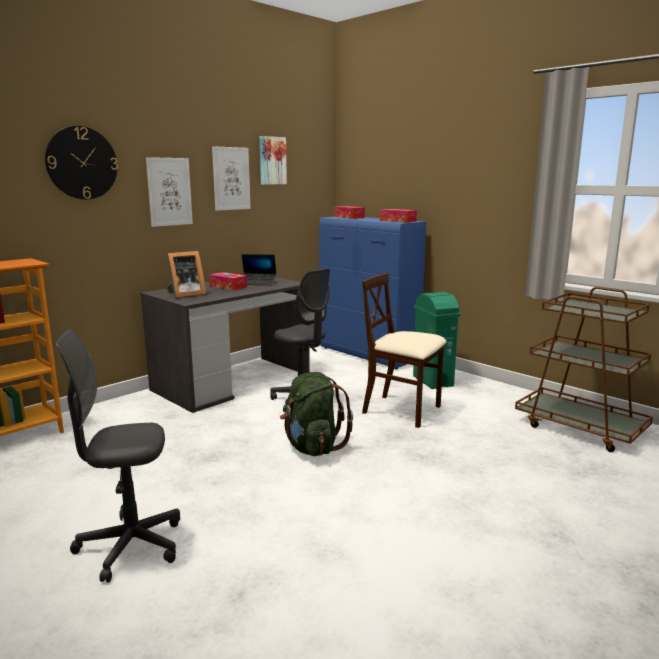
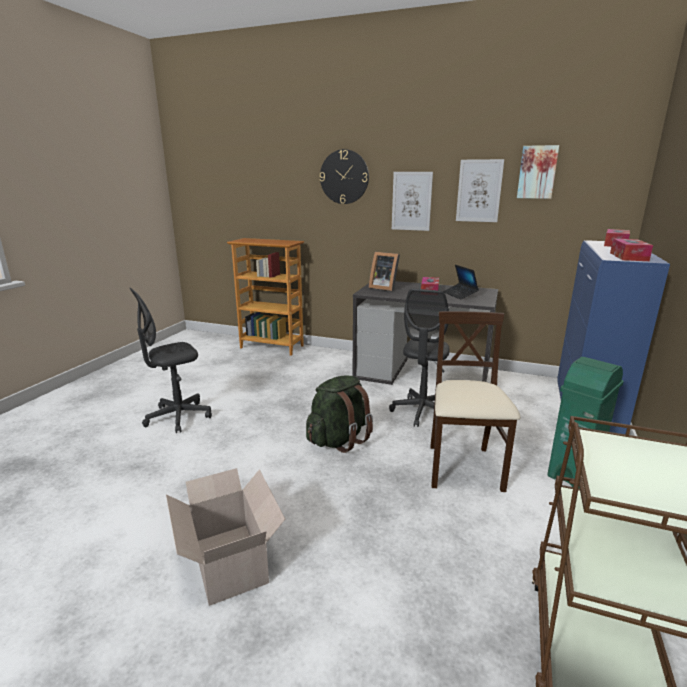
camera: 65 degrees right, 5 degrees up
(130, 546) = (178, 417): grey office chair -> grey office chair turned 90 degrees counterclockwise
(464, 537) = (229, 559): none -> cardboard box

